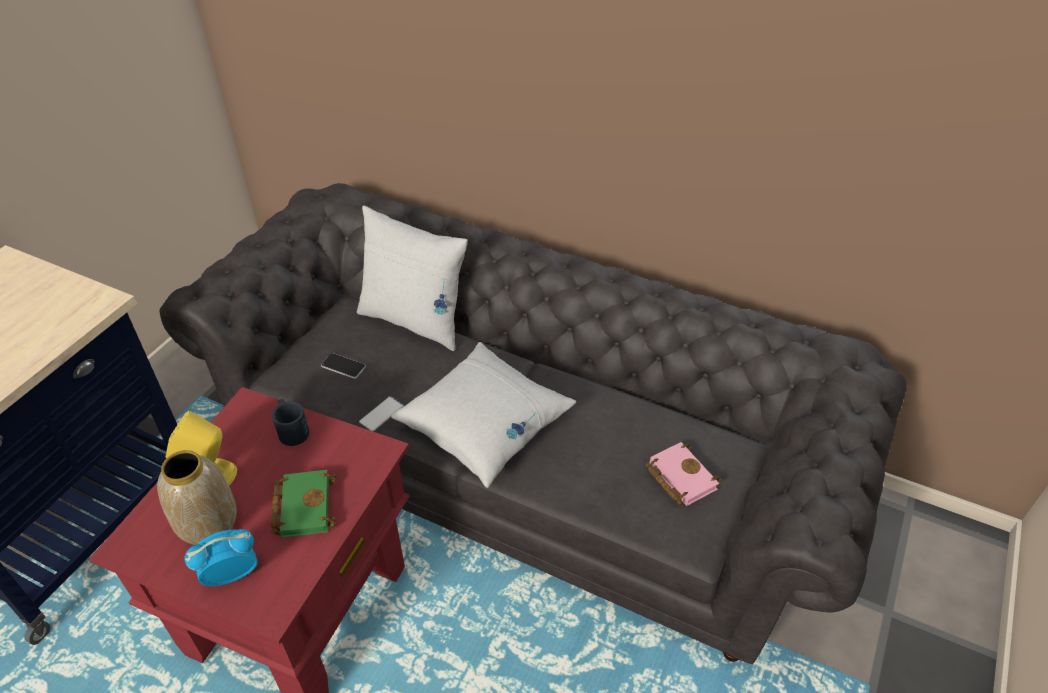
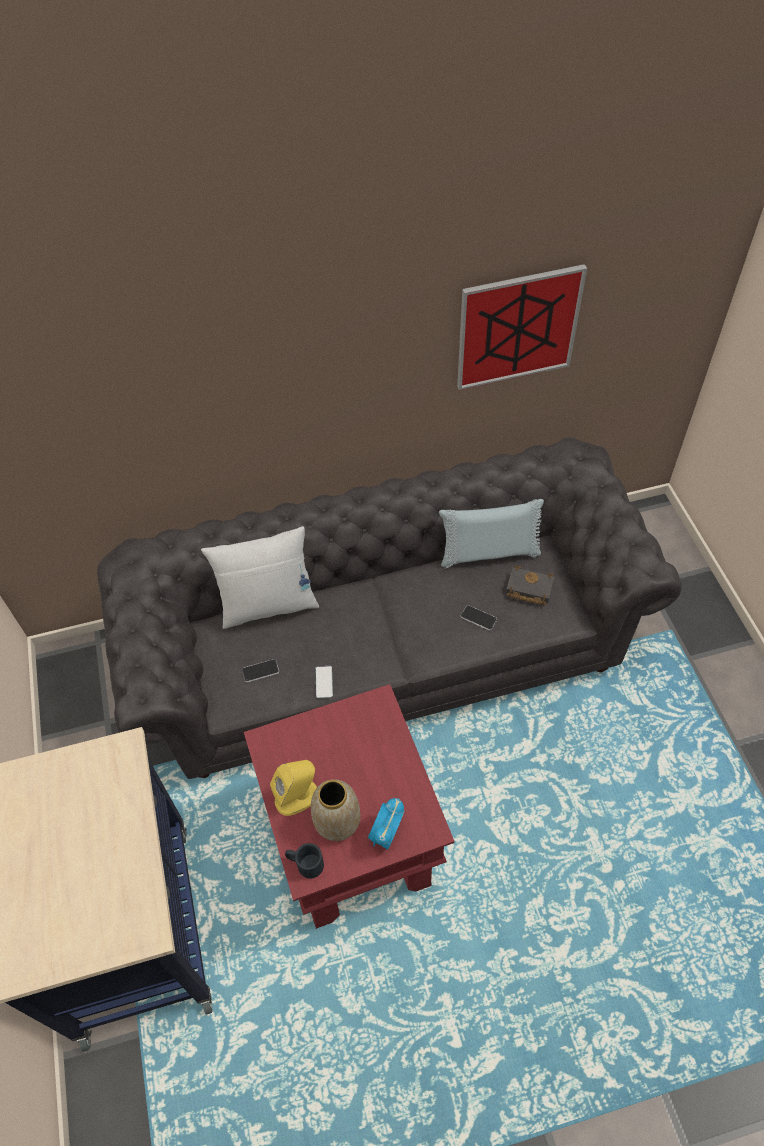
camera: 40 degrees left, 10 degrees up
(291, 429) = (311, 731): black mug -> black mug (305, 863)
(303, 506) = (376, 766): green book -> none
(484, 426) = (393, 641): grey pillow -> none
(592, 466) = (478, 618): none -> phone
(675, 415) = (489, 552): none -> blue pillow
(679, 477) = (528, 589): pink book -> black book
(834, 130) = (518, 327): none -> picture

